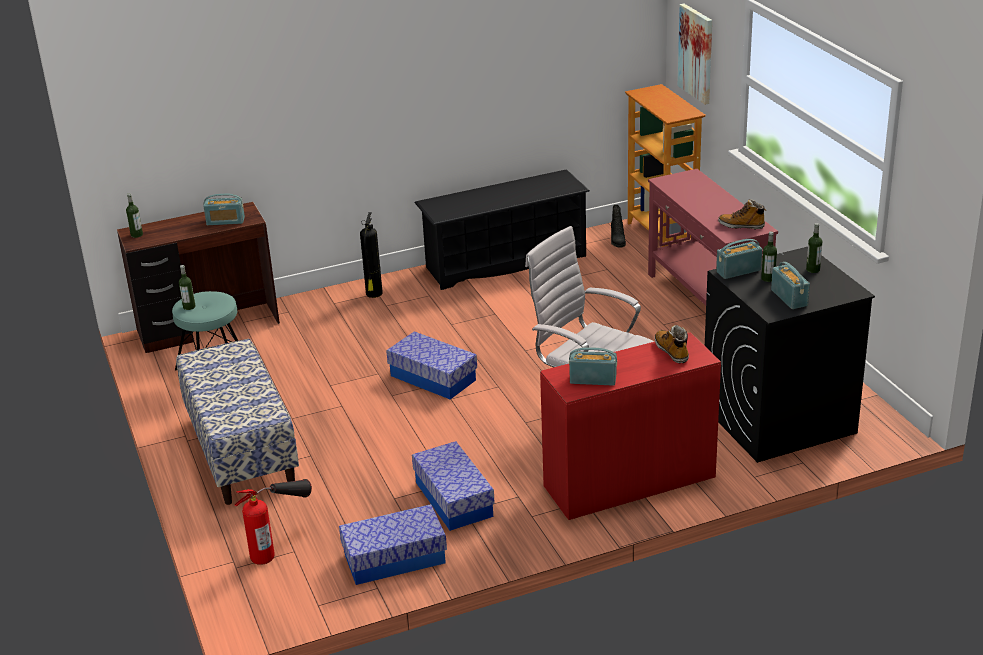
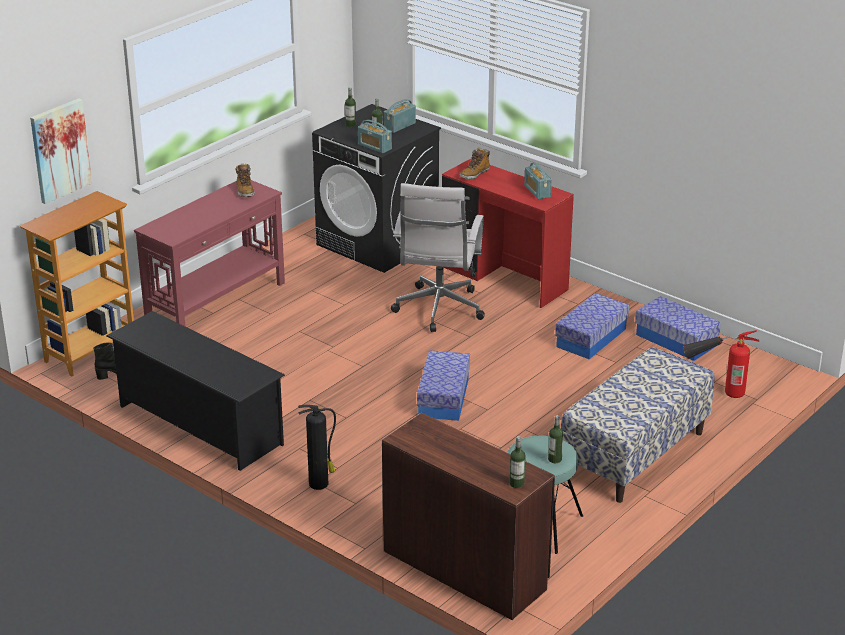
camera: 120 degrees left, 0 degrees up
(225, 221) = (440, 437): radio -> none

